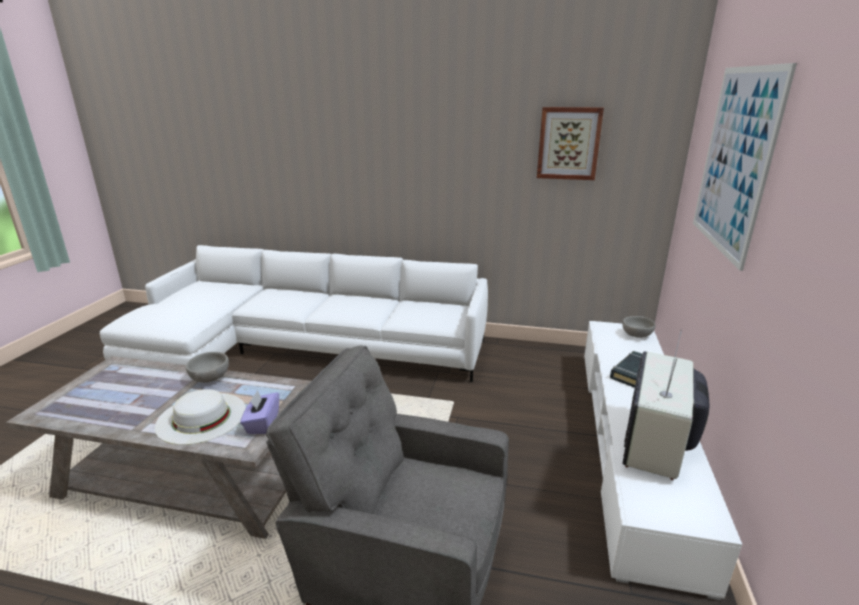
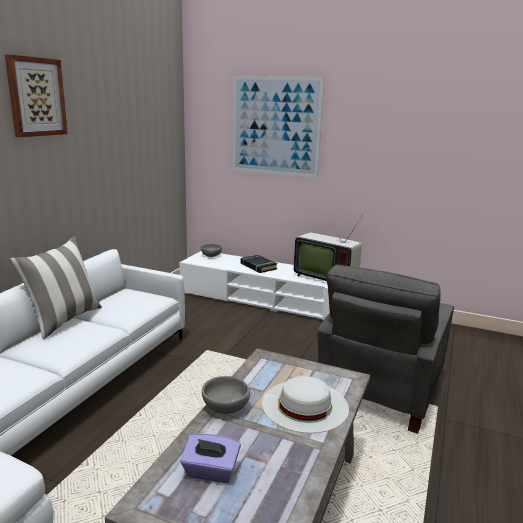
camera: 80 degrees left, 5 degrees down
(262, 423) = (319, 372): purple tissue box -> purple tissue box (210, 472)
(383, 298) = (64, 320): none -> pillow
(568, 143) = (137, 129): picture -> picture (36, 97)

